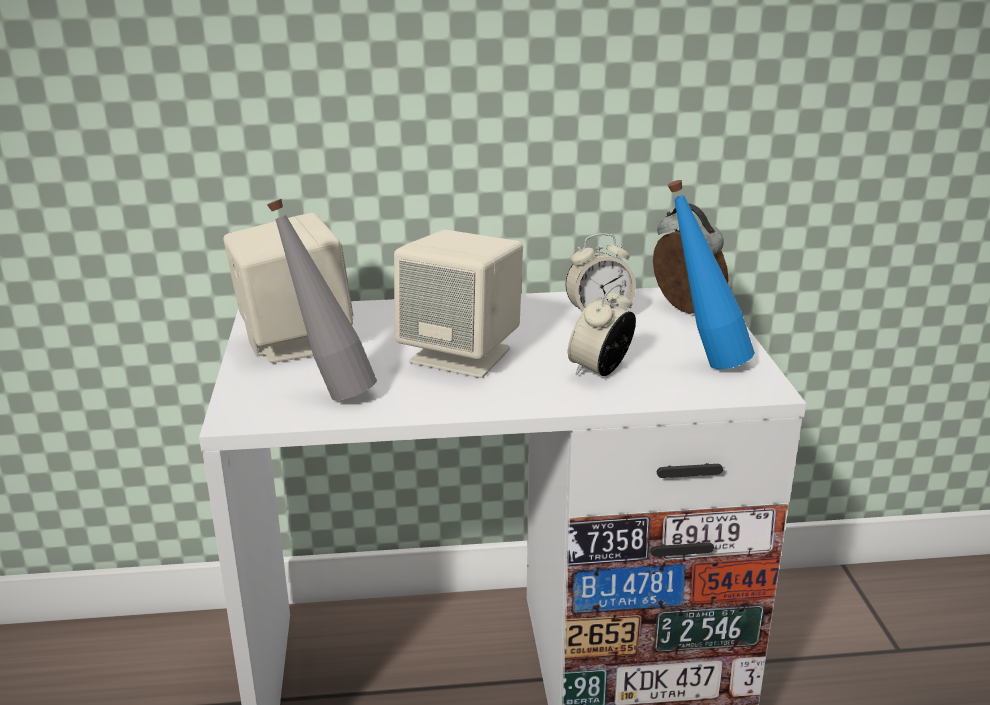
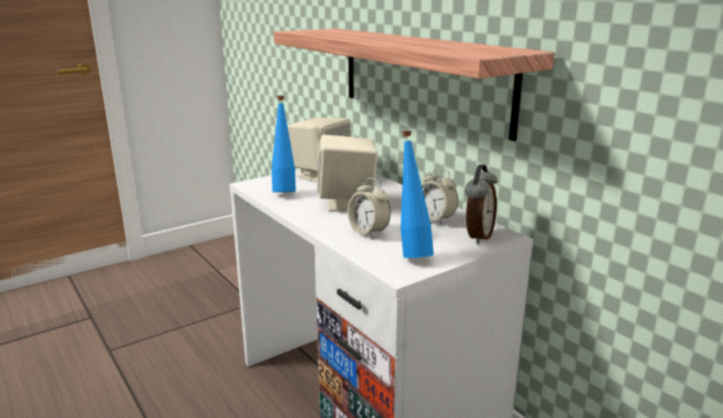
camera: 60 degrees right, 5 degrees down
(330, 391) = (284, 191): grey bottle -> blue bottle
(445, 100) = (421, 77): none -> shelf
(600, 370) = (368, 232): alarm clock -> alarm clock turned 135 degrees counterclockwise

